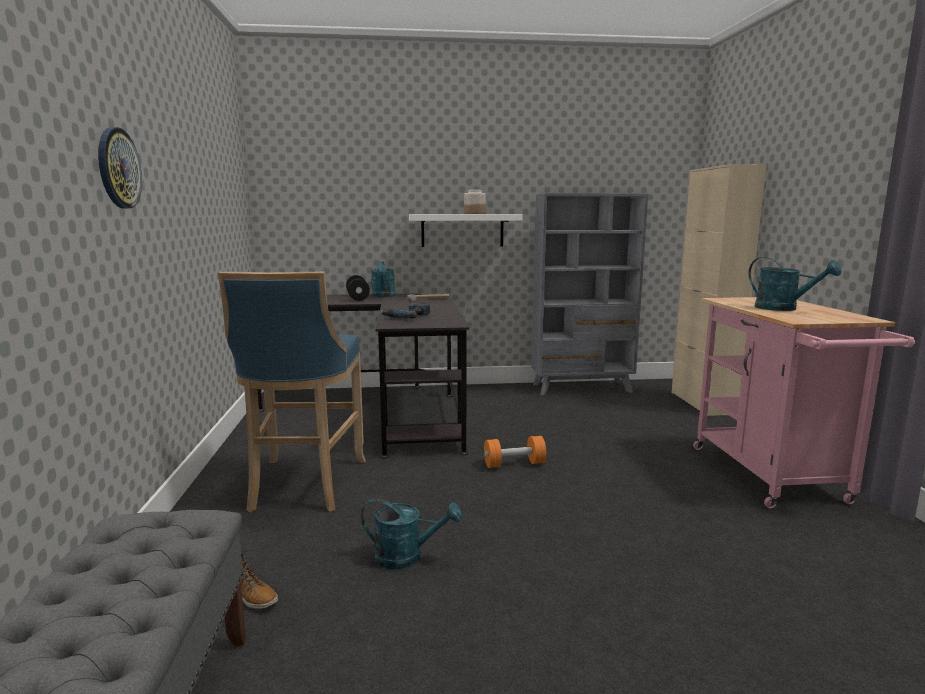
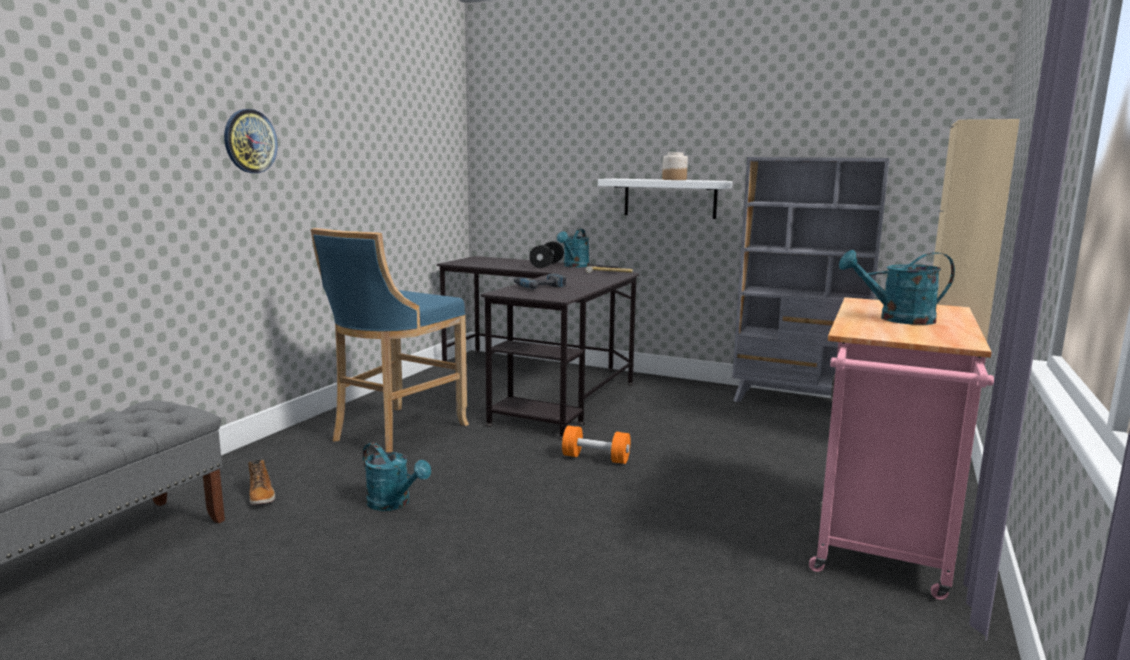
camera: 30 degrees right, 0 degrees up
(783, 309) = (897, 319): turquoise watering can -> turquoise watering can turned 105 degrees clockwise

